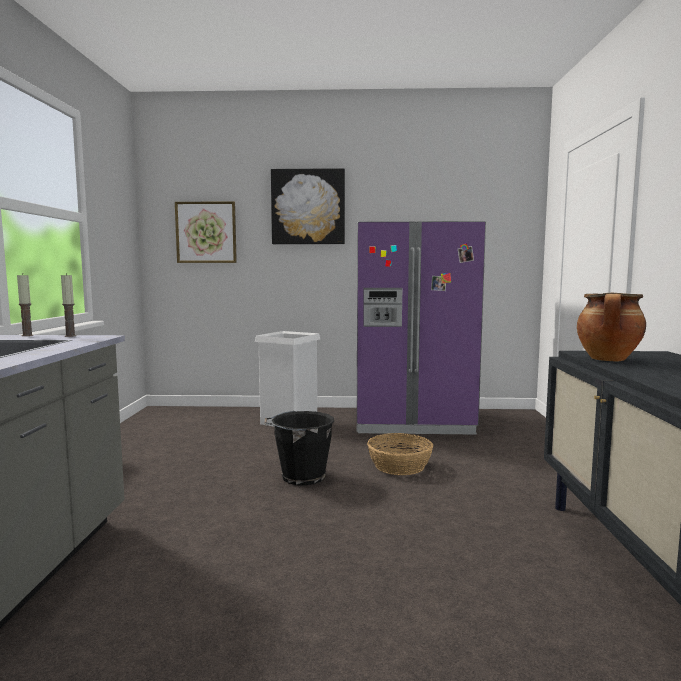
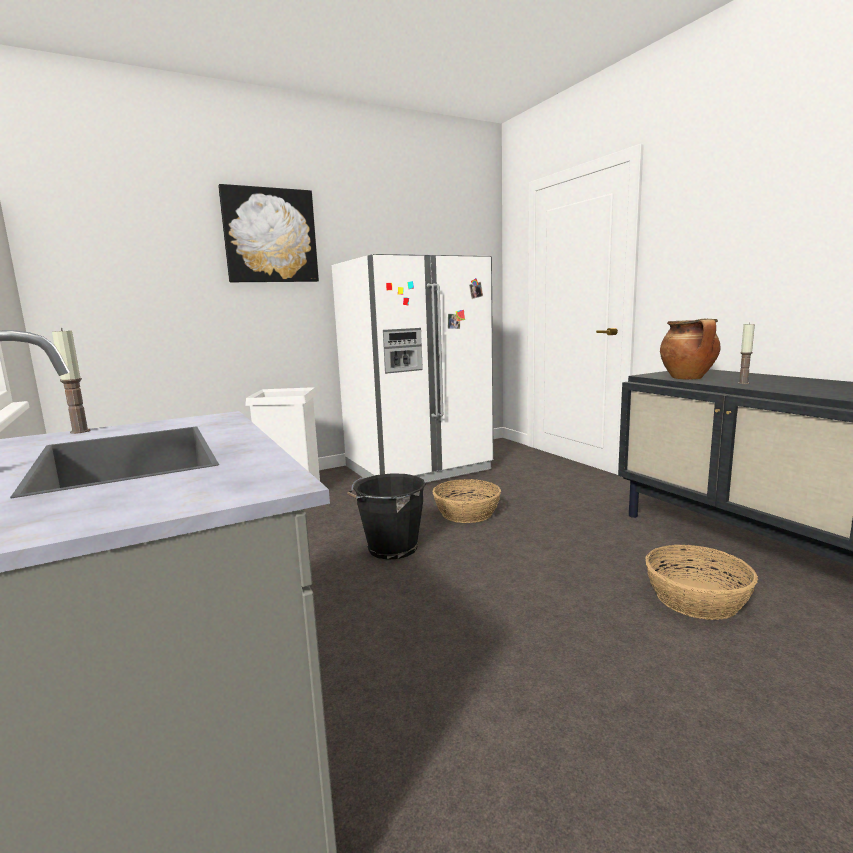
camera: 30 degrees left, 5 degrees up
(70, 336) = (162, 422): candle -> candle (743, 383)
(206, 232) = (131, 266): picture -> none
(411, 421) = (417, 468): purple fridge -> white fridge
(503, 597) = (697, 599): none -> basket

